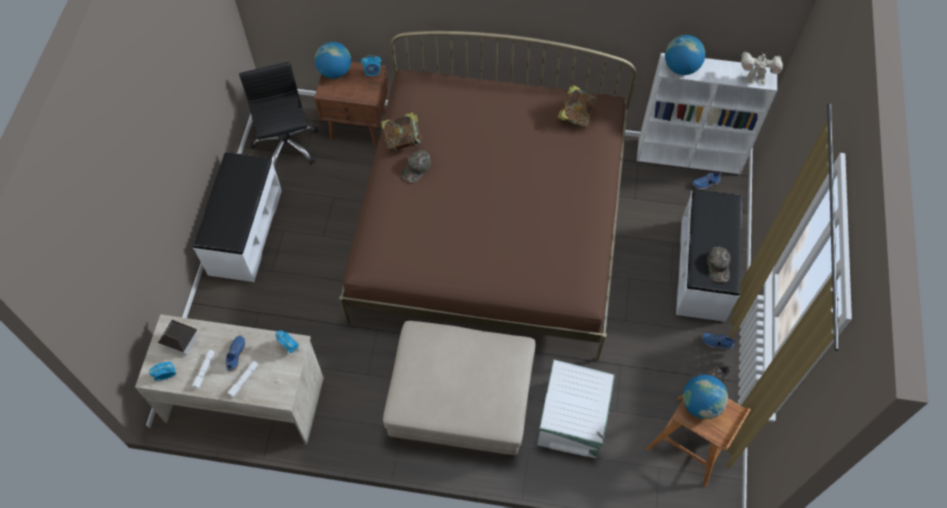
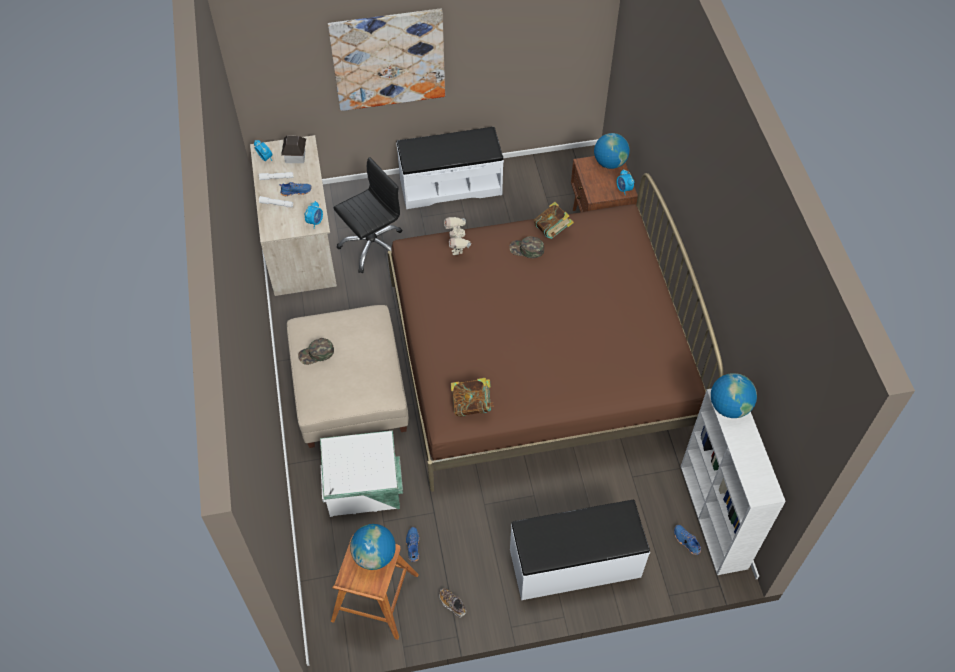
camera: 70 degrees right, 5 degrees down
(152, 181) = (388, 59): none -> picture
(286, 146) = (549, 181): black office chair -> black office chair (372, 246)
(576, 116) = (653, 356): book -> book (472, 405)
(716, 343) = (492, 597): blue shoe -> blue shoe (412, 546)
(718, 266) = (546, 545): green cap -> green cap (316, 354)
(755, 79) = (754, 482): toy robot -> toy robot (457, 248)

